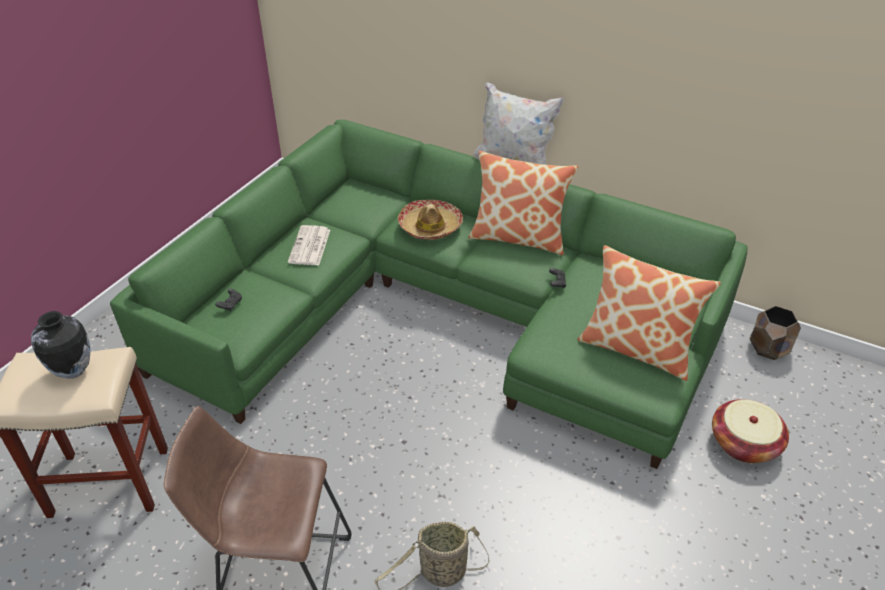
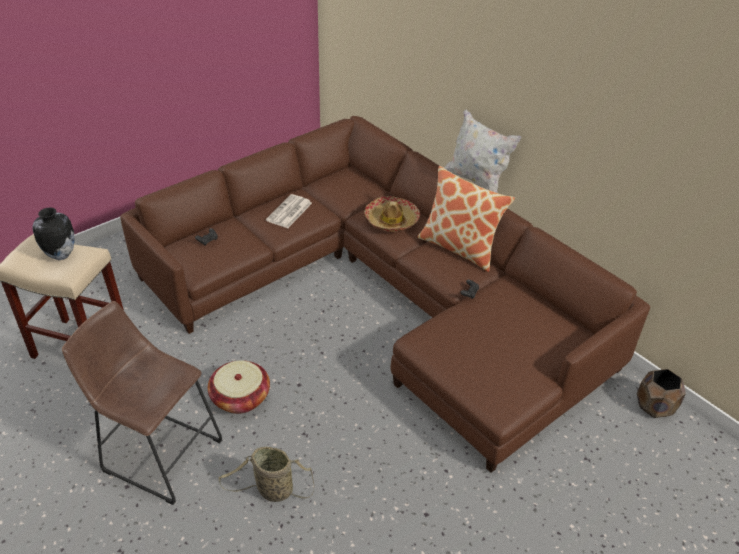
camera: 20 degrees right, 0 degrees up
(441, 311) = (384, 293): green sofa -> brown sofa
(637, 348) = (504, 365): pillow -> none
(744, 443) = (581, 478): basket -> basket (240, 397)

